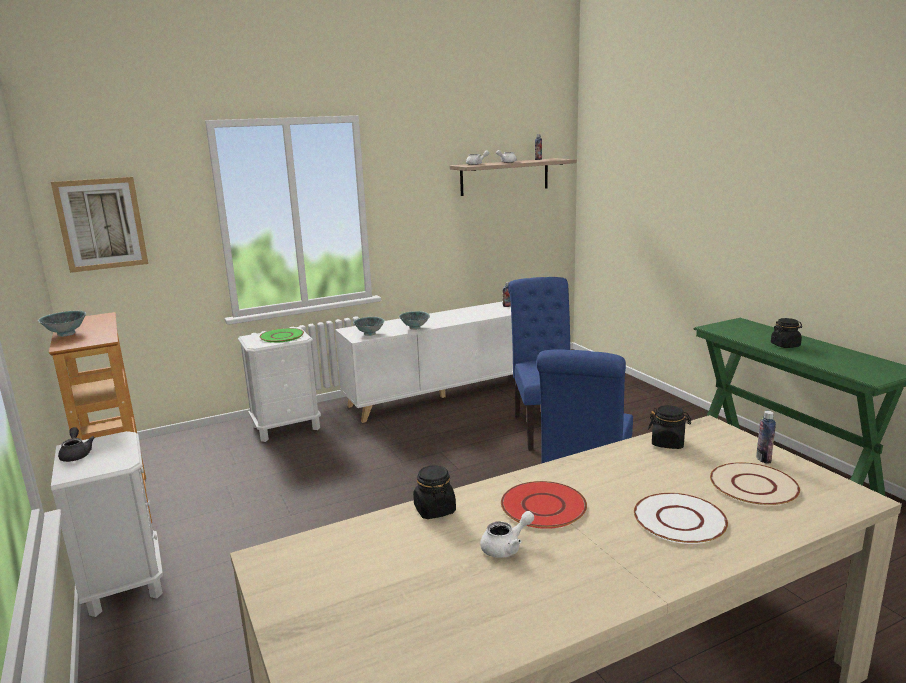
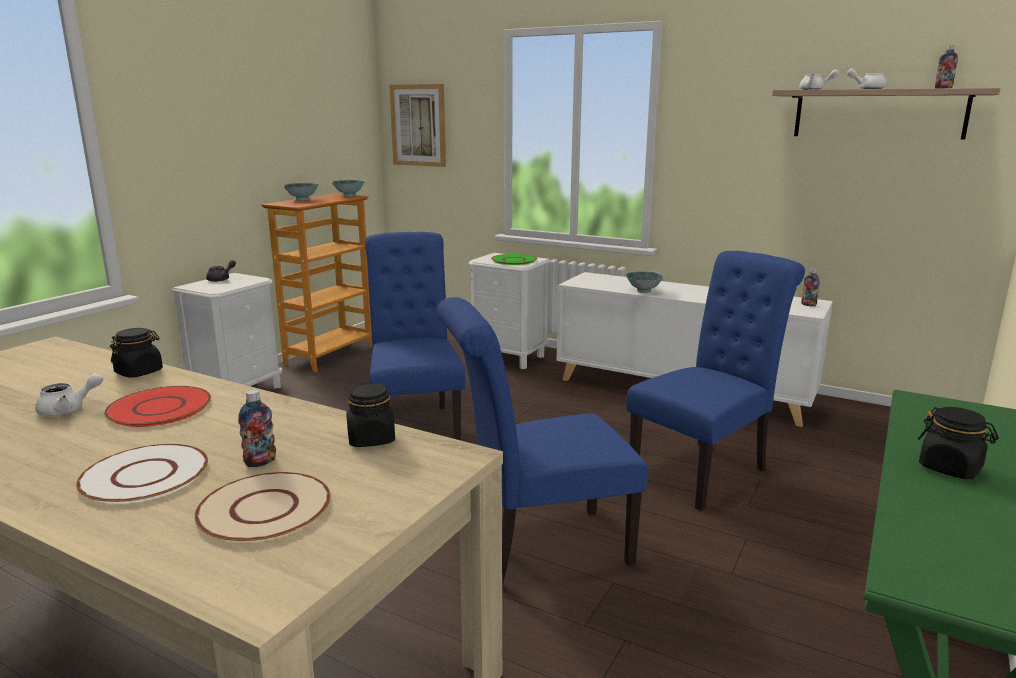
camera: 55 degrees right, 0 degrees up
(354, 502) = (416, 426): none -> blue chair
(369, 334) = (593, 283): bowl -> bowl (349, 195)
(506, 547) = (68, 409): white teapot -> white teapot turned 60 degrees counterclockwise
(763, 459) = (364, 506): bottle -> bottle (260, 462)

